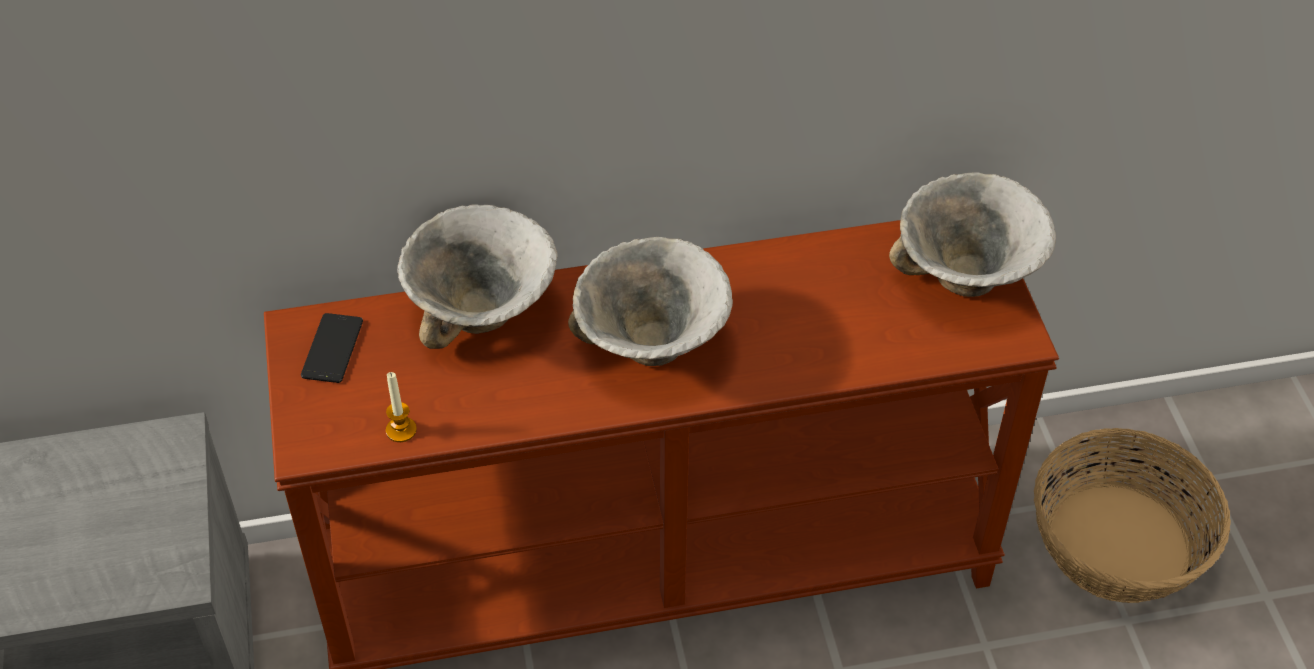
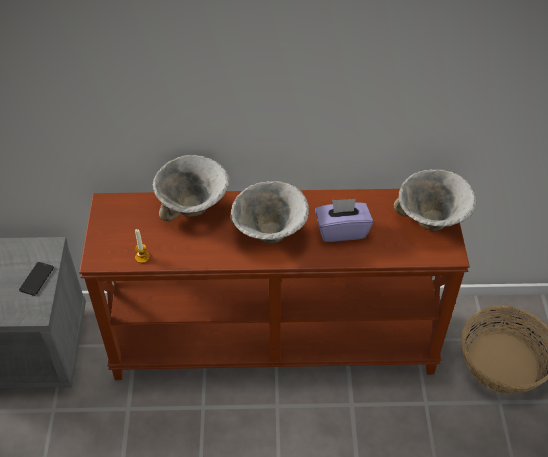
camera: 10 degrees right, 0 degrees up
(332, 349) = (120, 214): phone -> phone (36, 279)
(794, 320) = (341, 230): none -> purple tissue box

